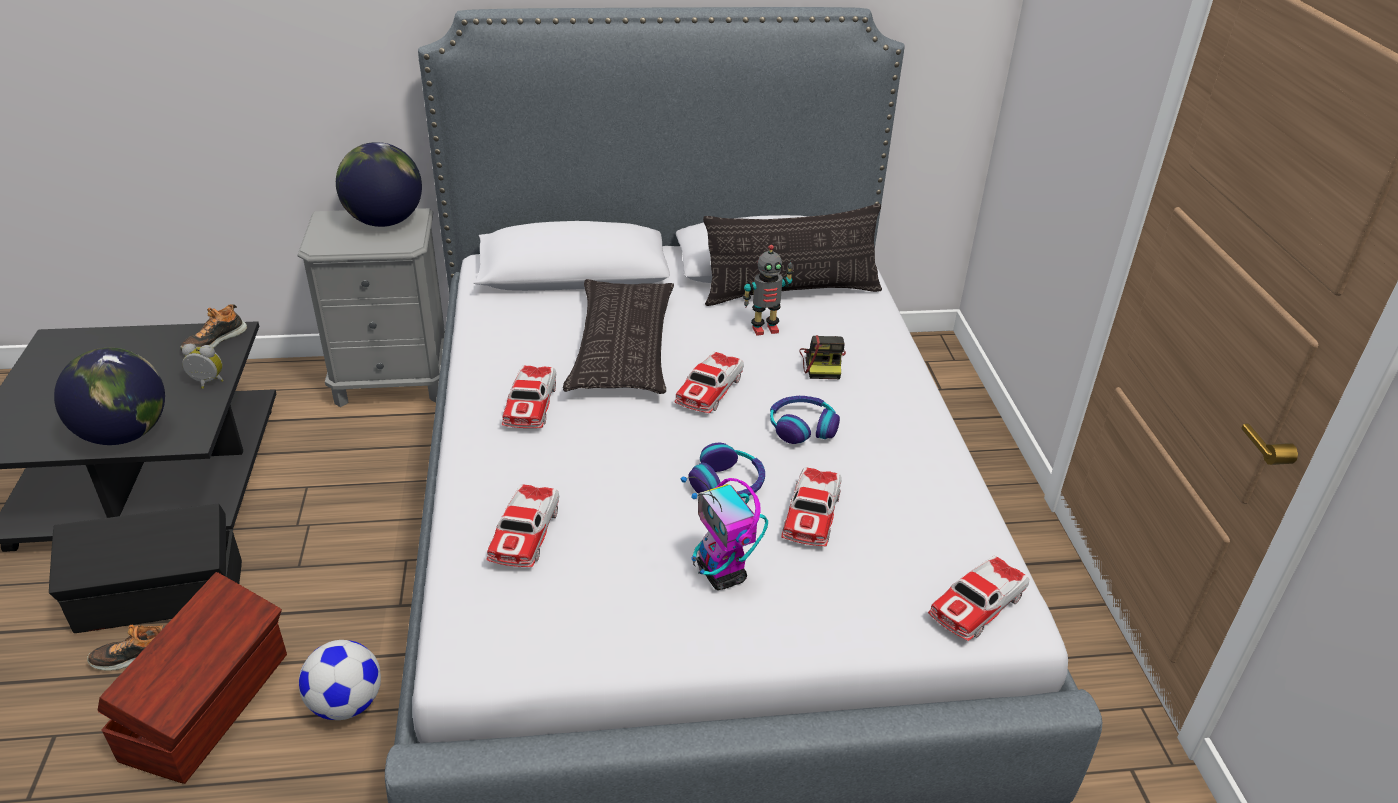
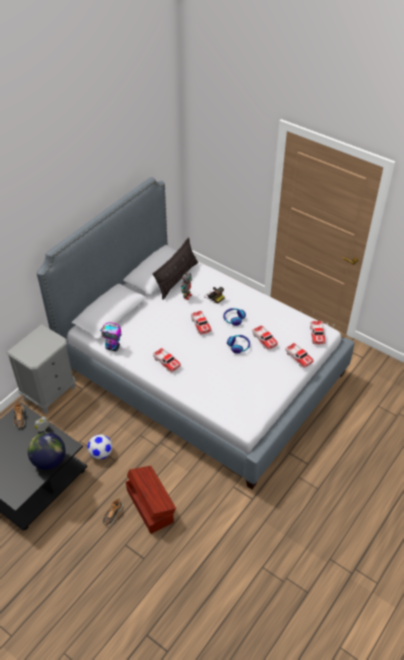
camera: 45 degrees left, 10 degrees up
(162, 597) = (93, 498): black storage box -> none
(346, 704) = (181, 475): football -> football (101, 453)
(384, 221) = (37, 338): globe -> none
(525, 534) = (217, 392): toy car -> toy car (298, 357)
(622, 348) = (162, 328): pillow -> none
(722, 574) = (266, 367): toy robot -> toy robot (113, 347)

